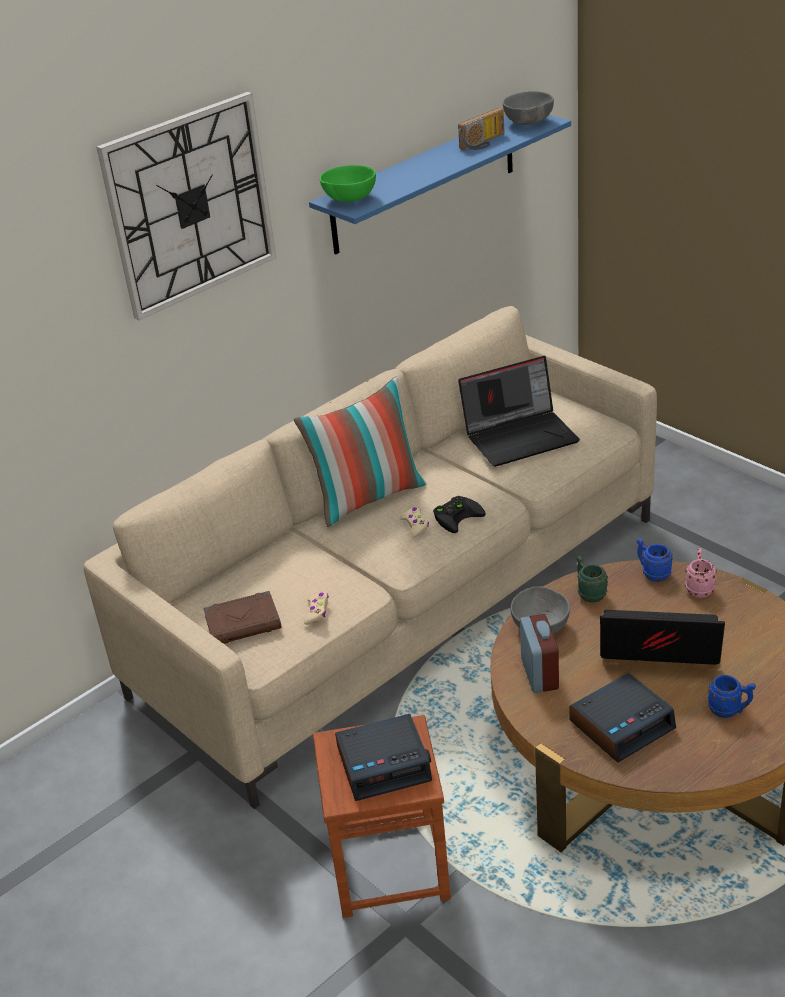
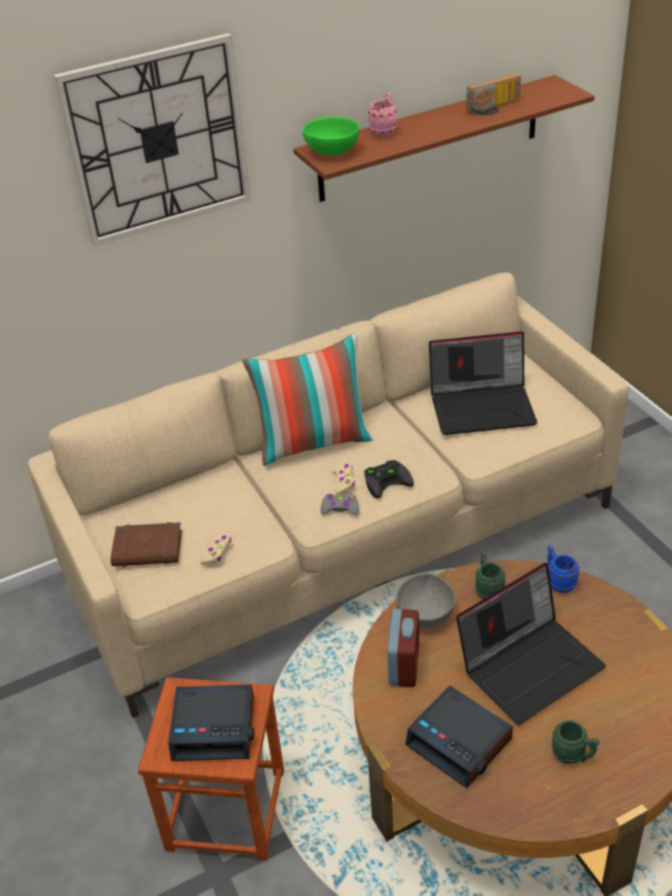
camera: 15 degrees right, 5 degrees up
(422, 549) = (340, 508): none -> grey game controller
(425, 181) = (430, 139): blue shelf -> brown shelf
(528, 123) = (550, 92): grey bowl -> none
(622, 724) = (460, 742): alarm clock -> alarm clock turned 60 degrees clockwise
(657, 647) = (530, 665): laptop -> laptop turned 120 degrees clockwise
(699, 588) = (598, 609): pink mug -> pink mug (384, 131)
(729, 710) = (573, 756): blue mug -> green mug

